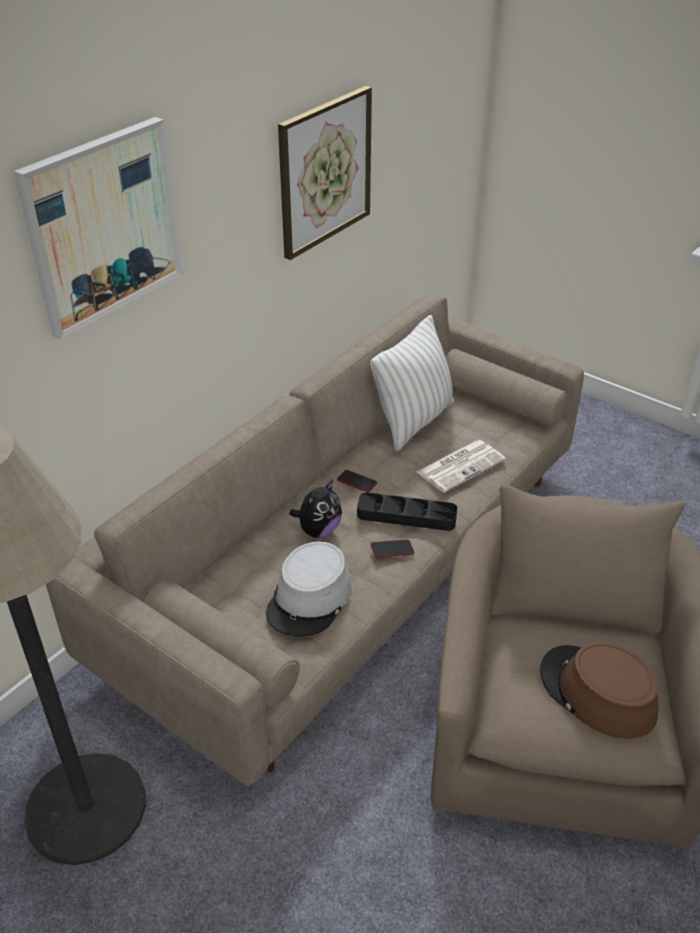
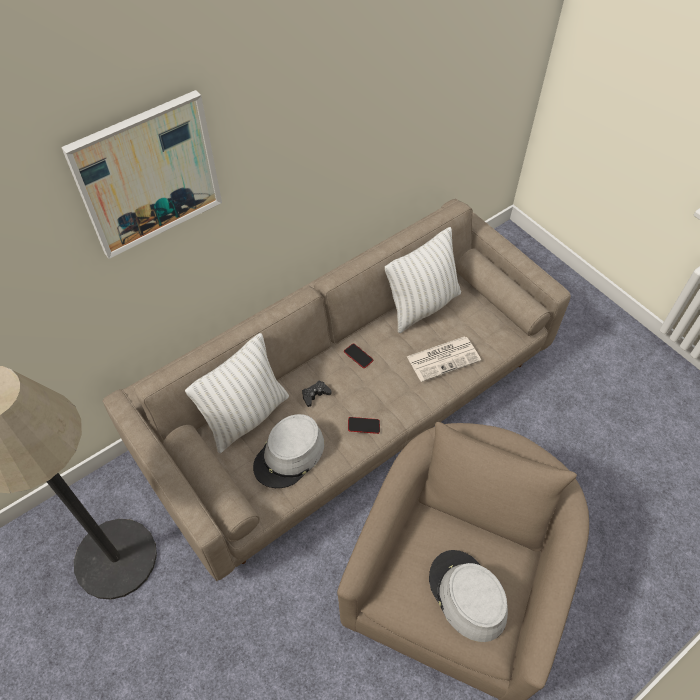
camera: 15 degrees right, 15 degrees up
(237, 569) = (246, 416): none -> white pillow
(318, 530) = (315, 395): plush toy -> black game controller
(324, 172) = (369, 108): picture -> none
(406, 516) = (385, 397): black tray -> none
(597, 692) = (467, 595): brown hat -> grey hat

